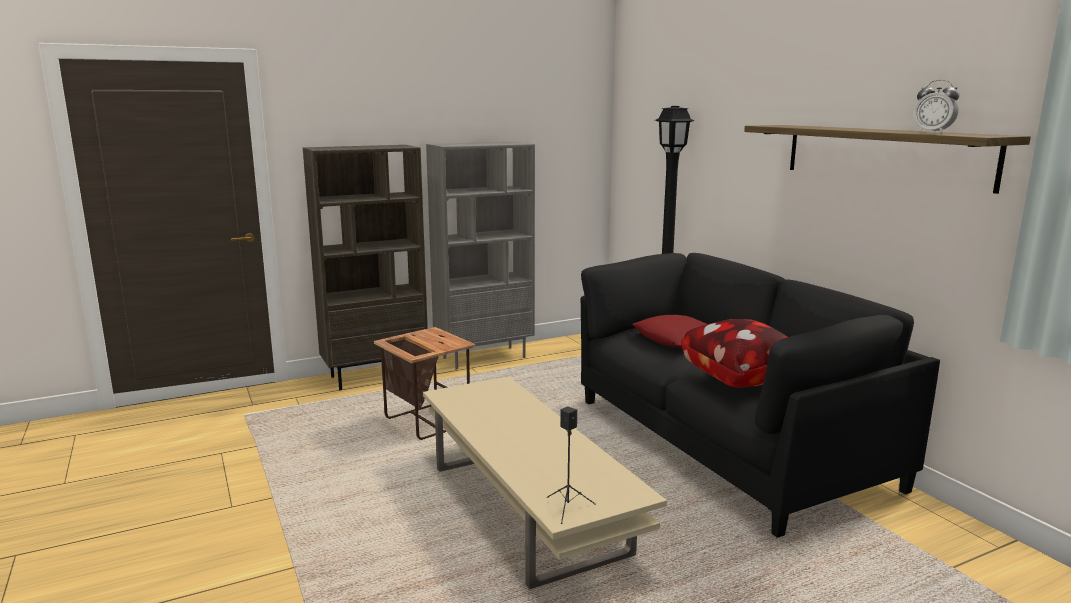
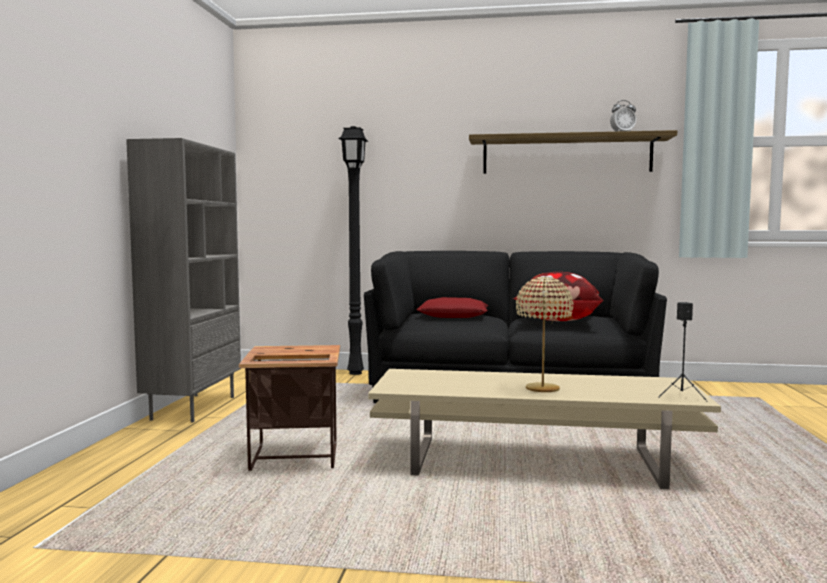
camera: 55 degrees left, 10 degrees down
(375, 376) = (114, 454): brown bookcase -> none
(513, 443) = (542, 389): none -> beige table lamp

